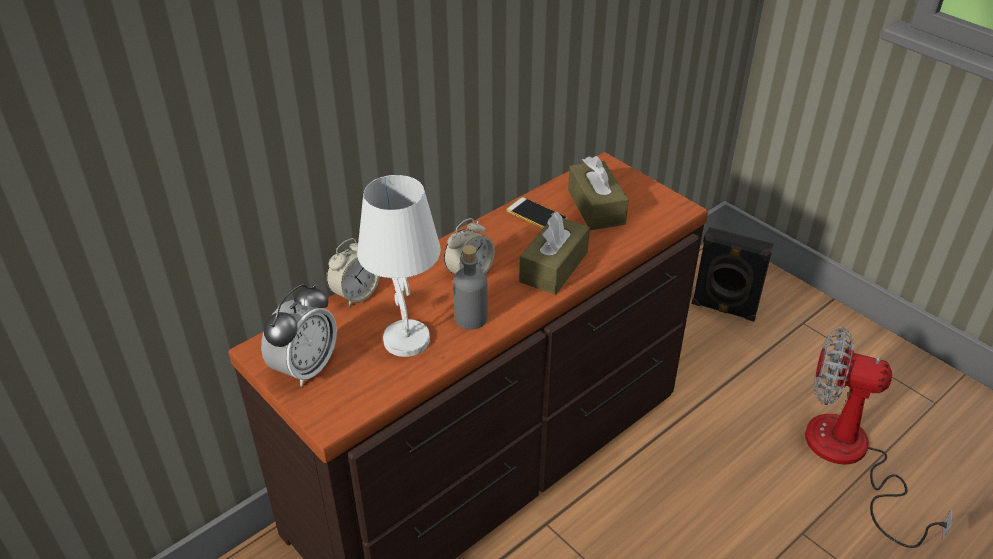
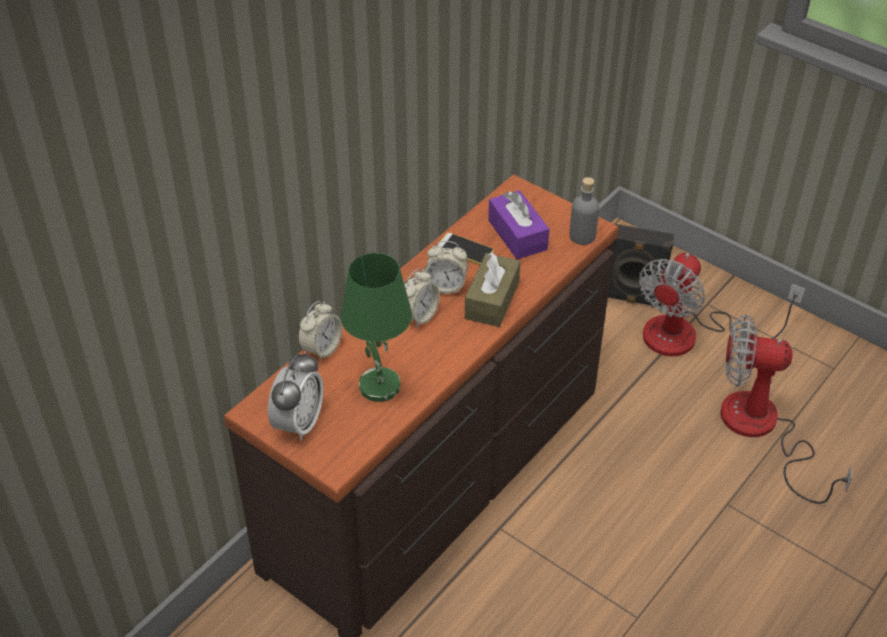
camera: 10 degrees left, 5 degrees up
(405, 339) = (378, 385): white table lamp -> green table lamp
(471, 318) = (430, 358): grey bottle -> grey bottle (582, 236)
(507, 247) = (445, 286): none -> alarm clock
(596, 207) = (517, 235): brown tissue box -> purple tissue box
(780, 351) = (689, 335): none -> fan

